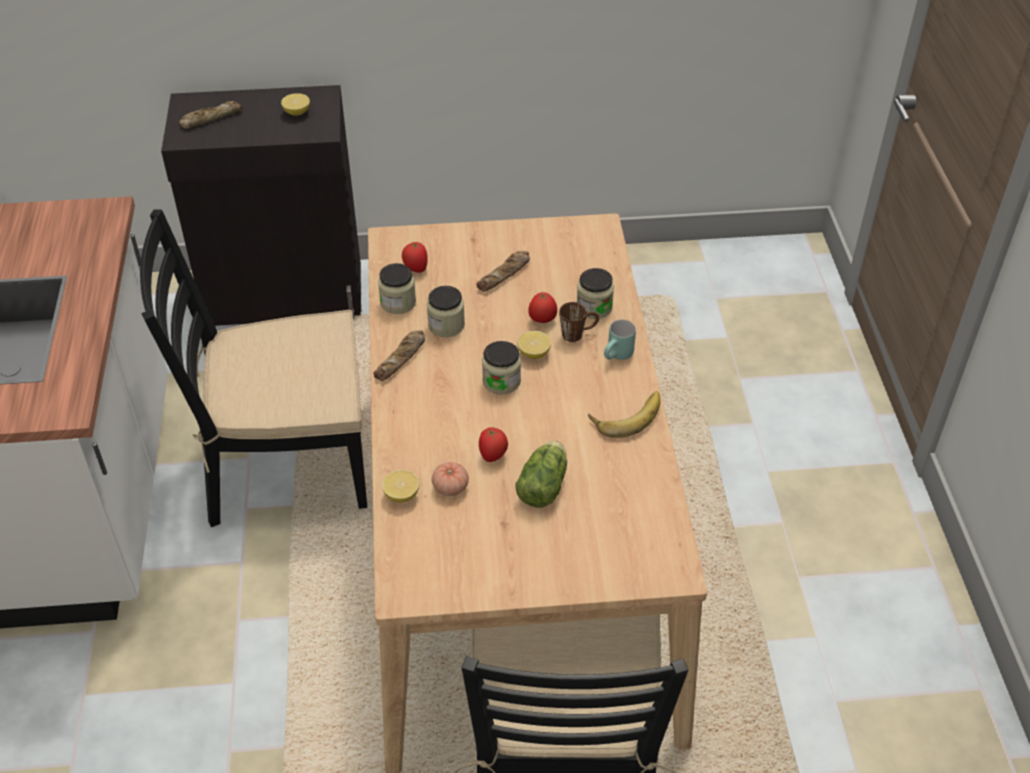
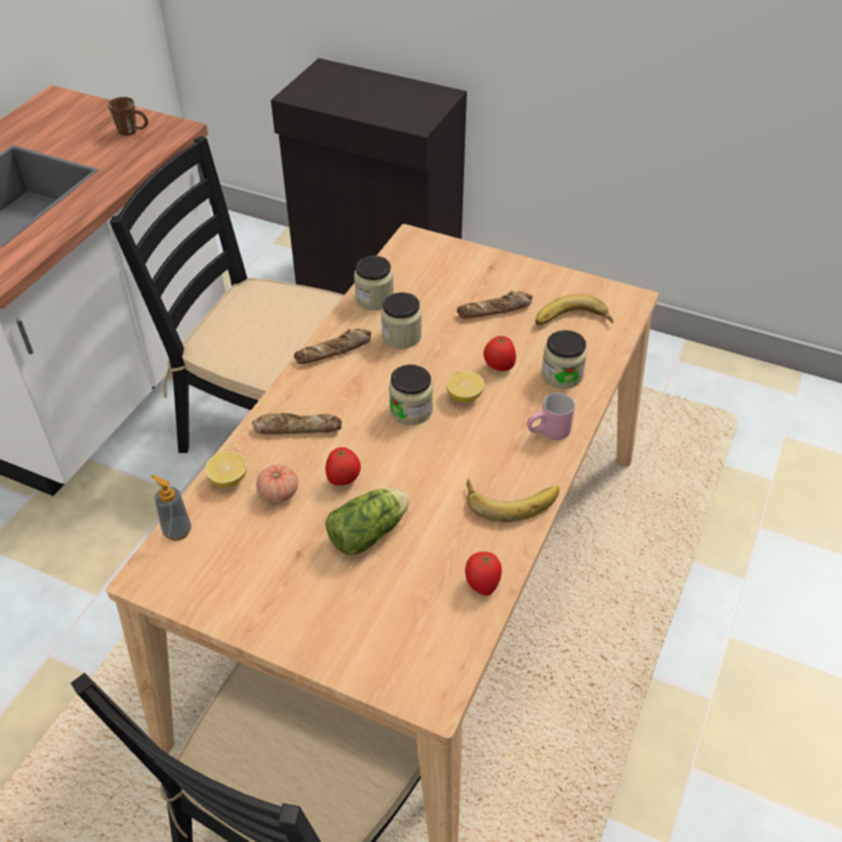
camera: 30 degrees right, 0 degrees up
(210, 118) = (333, 86): bread -> bread (297, 428)
(297, 112) = (409, 102): lemon -> none
(395, 551) = (177, 531): none -> soap dispenser
(415, 269) = (415, 274): tomato -> tomato (482, 585)
(571, 261) = (573, 322): none -> banana
(578, 333) = (525, 394): brown mug -> brown mug (133, 131)
(618, 356) = (549, 434): turquoise mug -> pink mug

